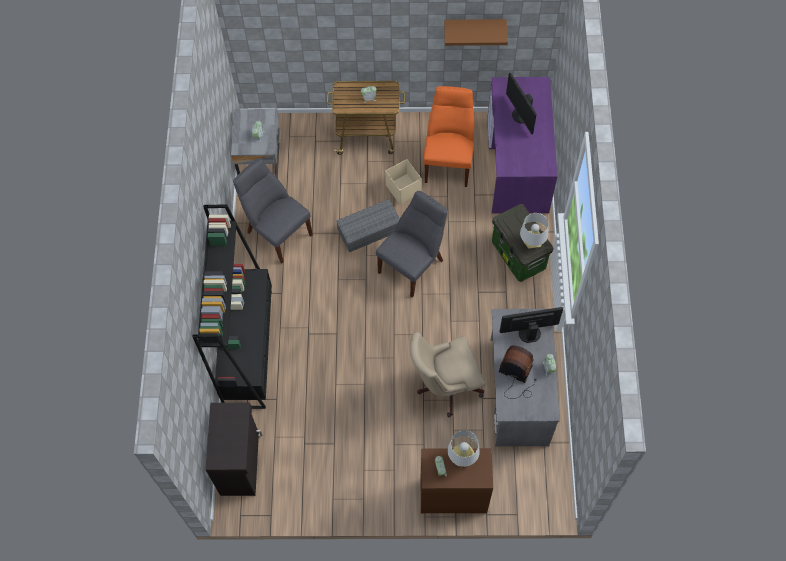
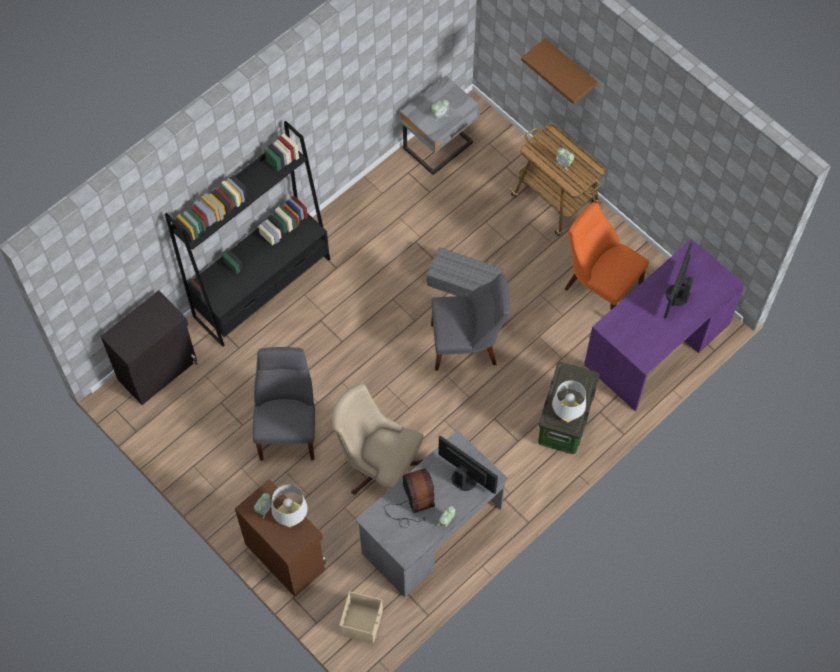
camera: 45 degrees right, 0 degrees up
(277, 232) = (389, 215): grey chair -> grey chair (288, 427)
(403, 188) = (533, 274): beige storage box -> beige storage box (362, 622)
(448, 161) = (599, 286): orange chair -> orange chair turned 105 degrees counterclockwise
(474, 27) = (692, 172): brown shelf -> brown shelf (570, 68)

